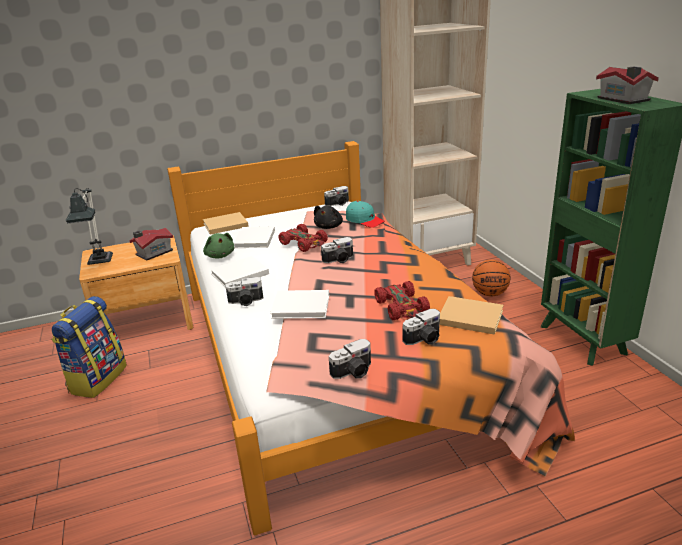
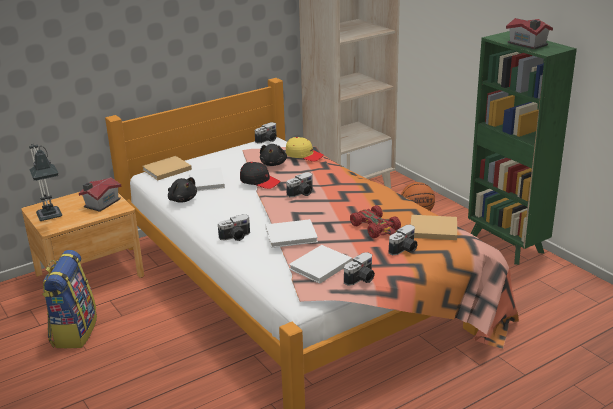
camera: 15 degrees left, 0 degrees up
(220, 255) = (182, 199): green plush toy -> black plush toy
(238, 274) = (212, 215): white book -> white book (319, 266)
(304, 243) = (259, 181): red toy car -> black cap
(364, 220) = (304, 155): turquoise cap -> yellow cap

